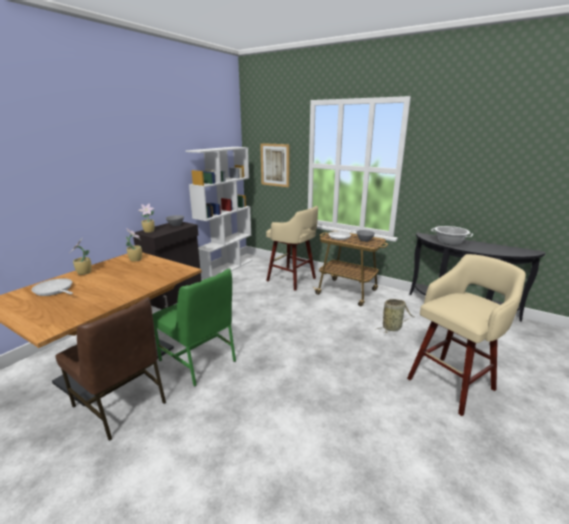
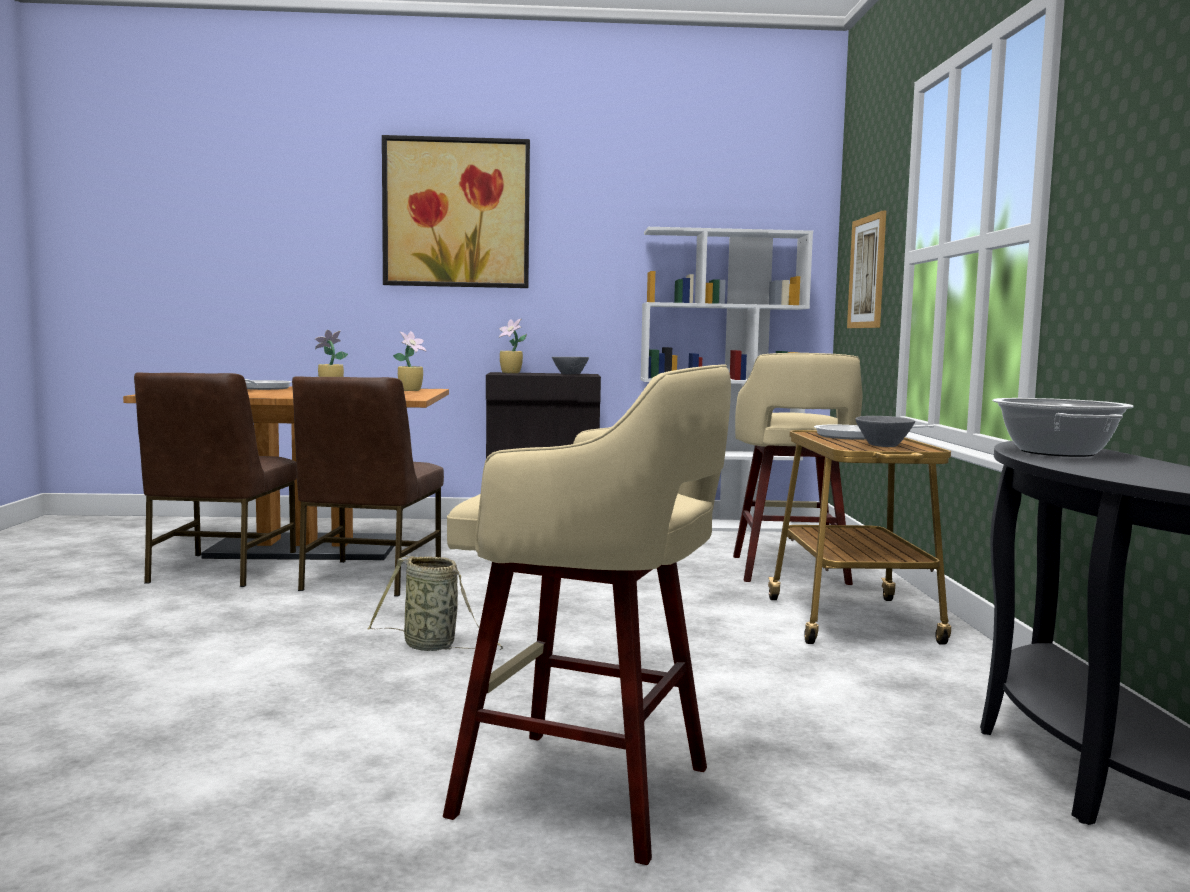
camera: 55 degrees right, 15 degrees down
(98, 148) = (456, 213): none -> picture
(199, 361) = (369, 578): green chair -> brown chair
(393, 327) = (766, 691): basket -> basket (433, 647)

